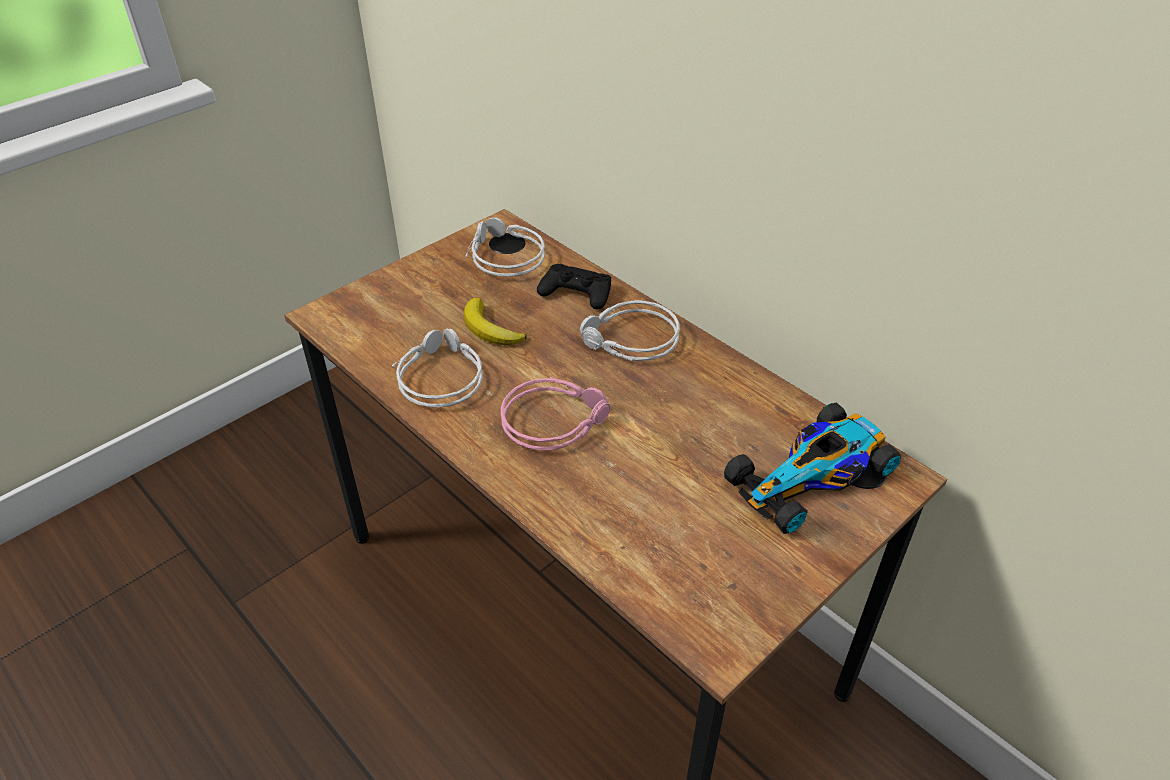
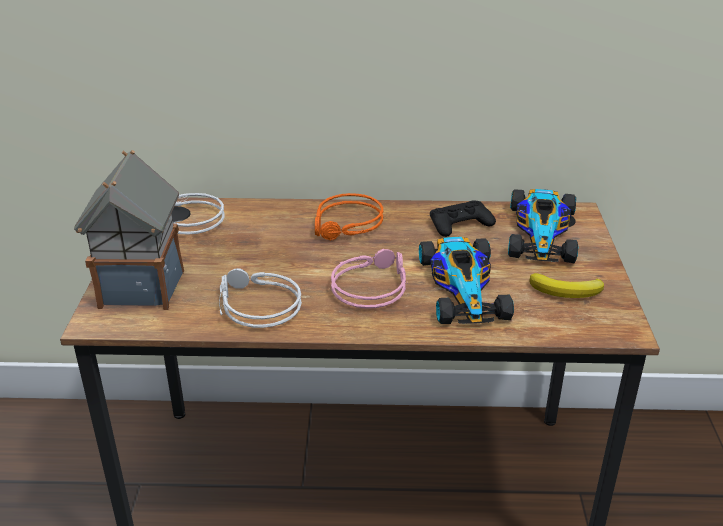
camera: 45 degrees left, 10 degrees down
(389, 303) = (141, 287): none -> toy house
(490, 329) = (246, 264): banana -> banana (568, 291)
(576, 292) = (271, 217): black game controller -> black game controller (460, 224)
(629, 341) = (347, 225): grey headphones -> orange headphones
(633, 479) = (462, 287): none -> toy car

